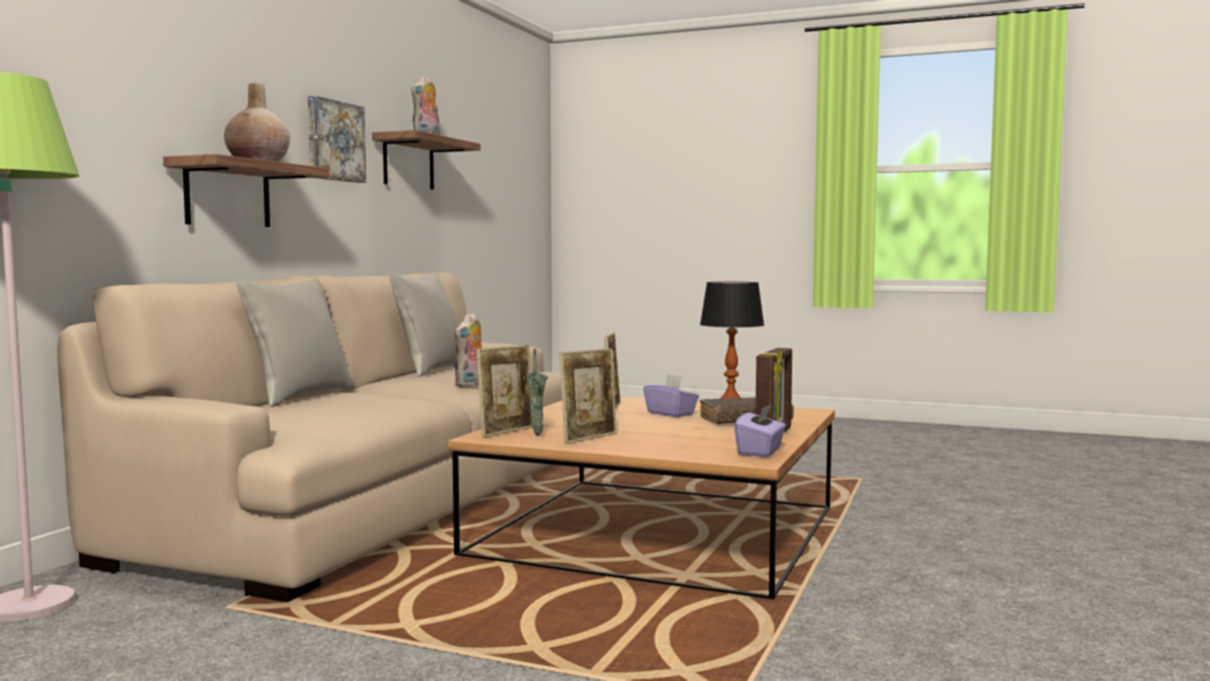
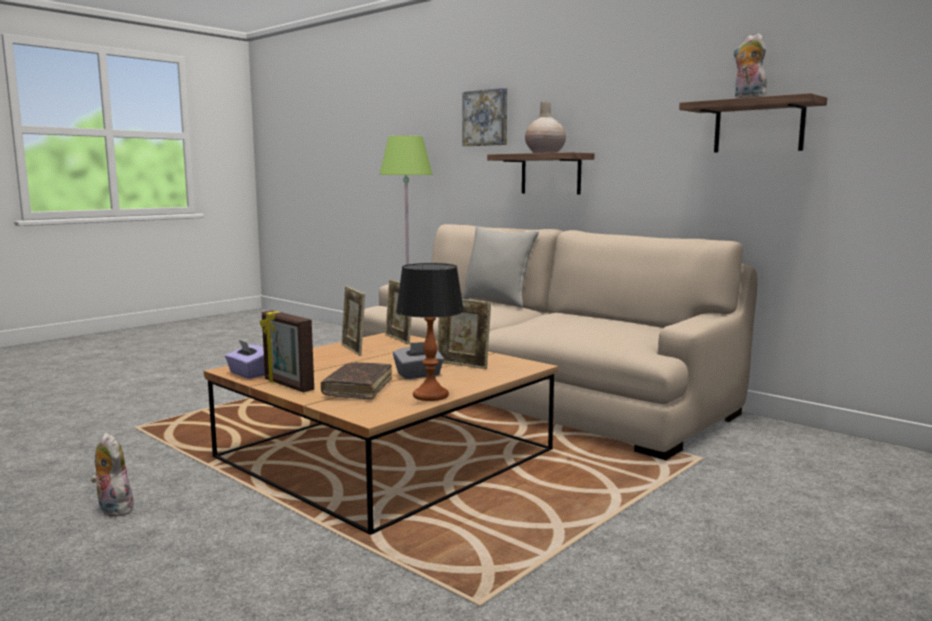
camera: 110 degrees right, 5 degrees up
(334, 141) = (650, 122): picture -> picture (486, 118)
(431, 369) = (620, 321): grey pillow -> none
(471, 385) = (536, 327): plush toy -> plush toy (112, 509)
(537, 435) = (379, 343): green vase -> none
(671, 413) = (418, 375): purple tissue box -> grey tissue box

